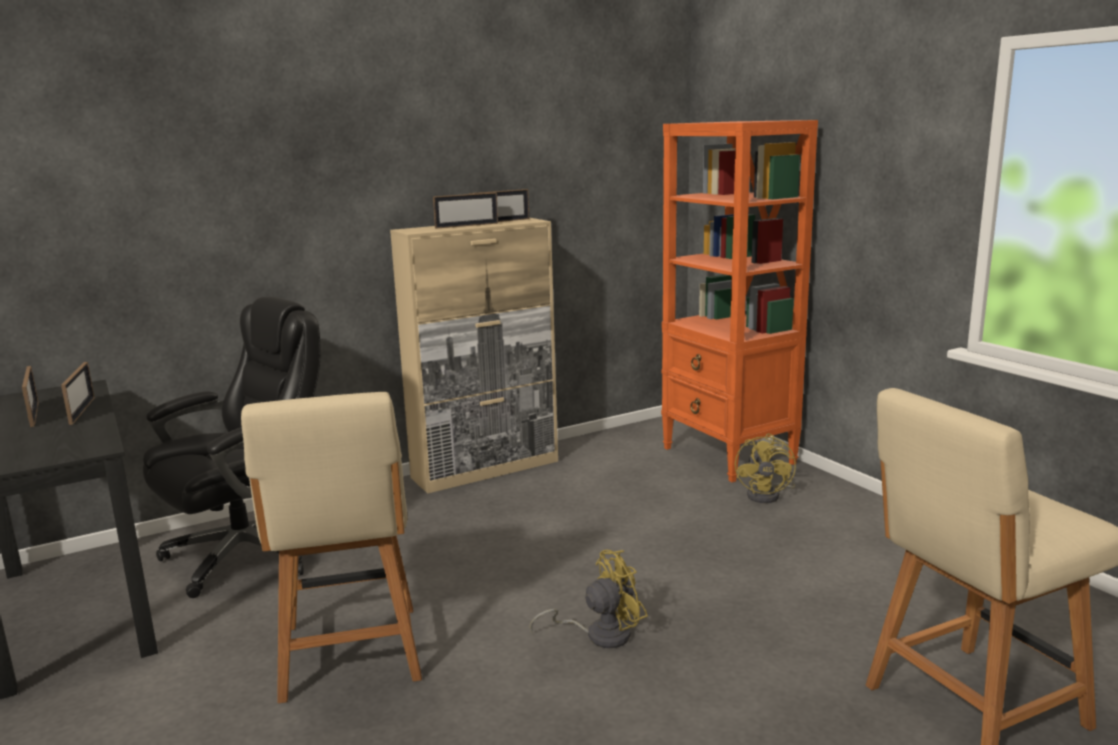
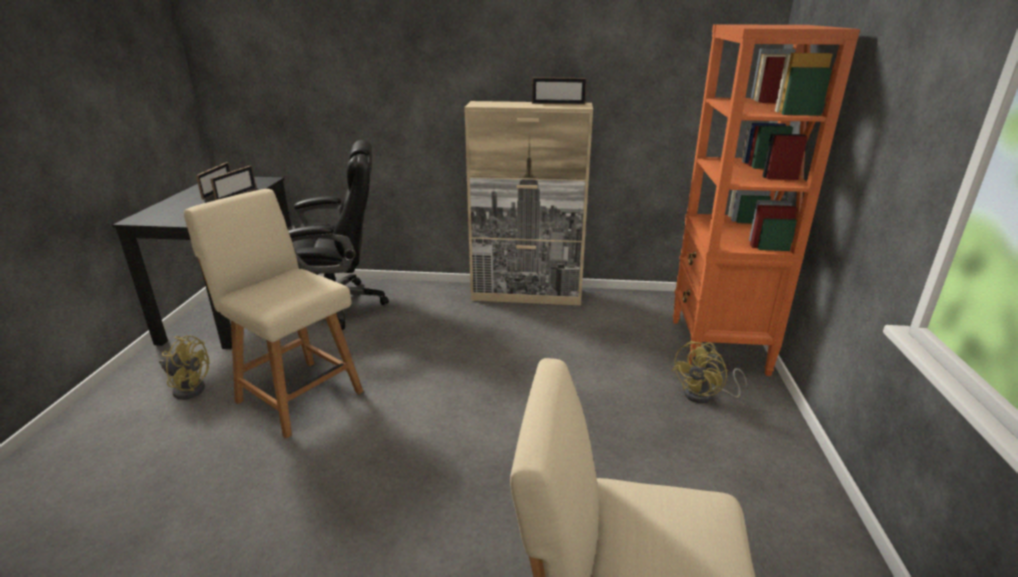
camera: 35 degrees right, 10 degrees up
(350, 656) = (297, 395): beige chair -> beige chair turned 105 degrees clockwise
(467, 225) = (523, 104): picture frame -> none
(599, 634) = (433, 452): yellow fan -> yellow fan (188, 387)

